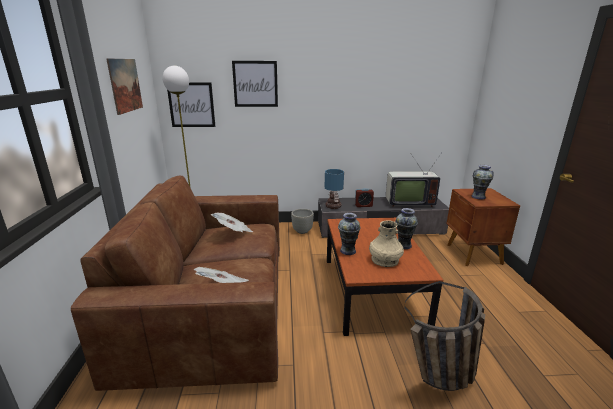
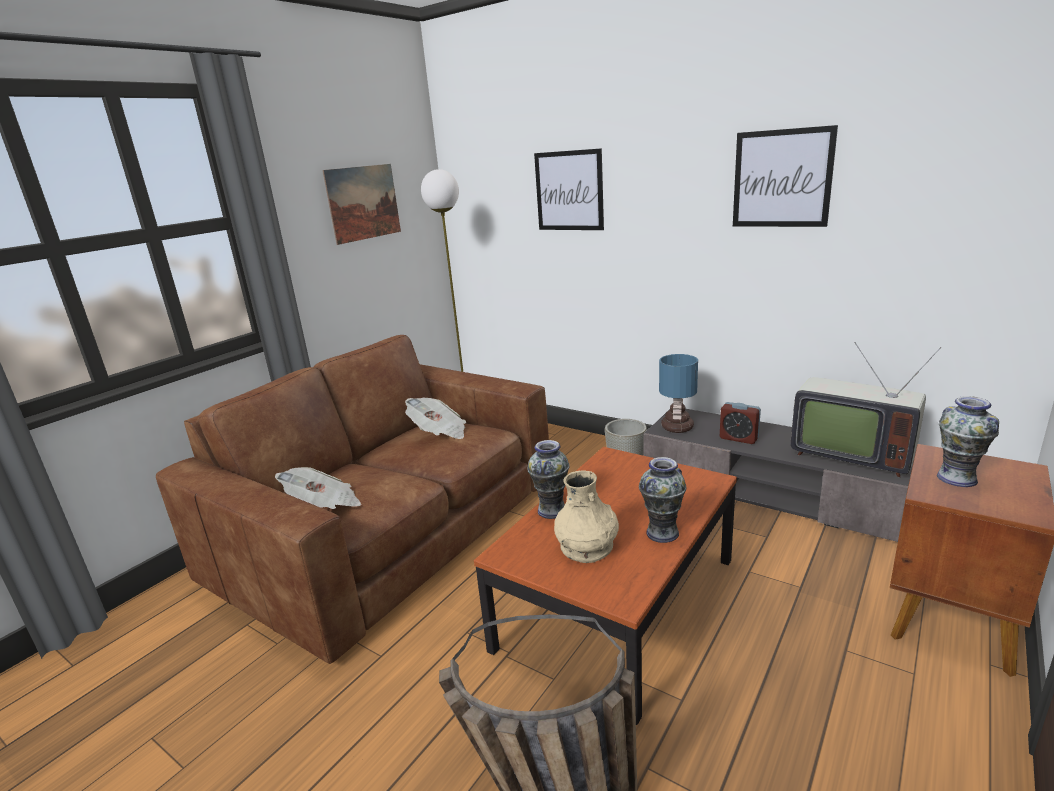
camera: 40 degrees right, 0 degrees up
(191, 105) = (484, 226): picture -> picture (782, 179)

